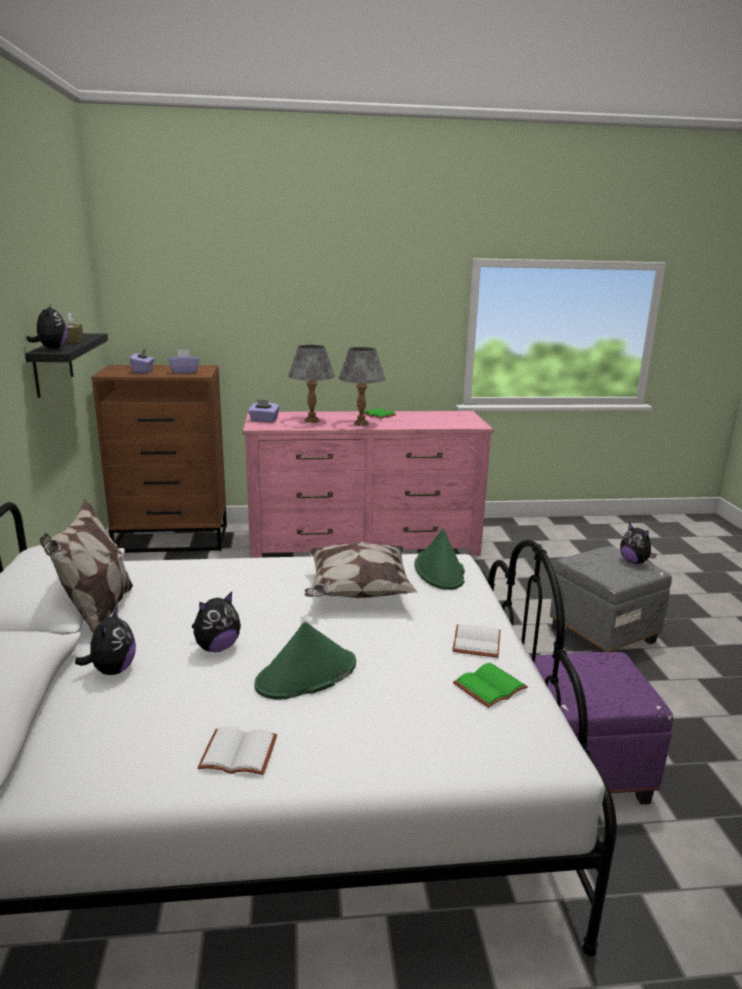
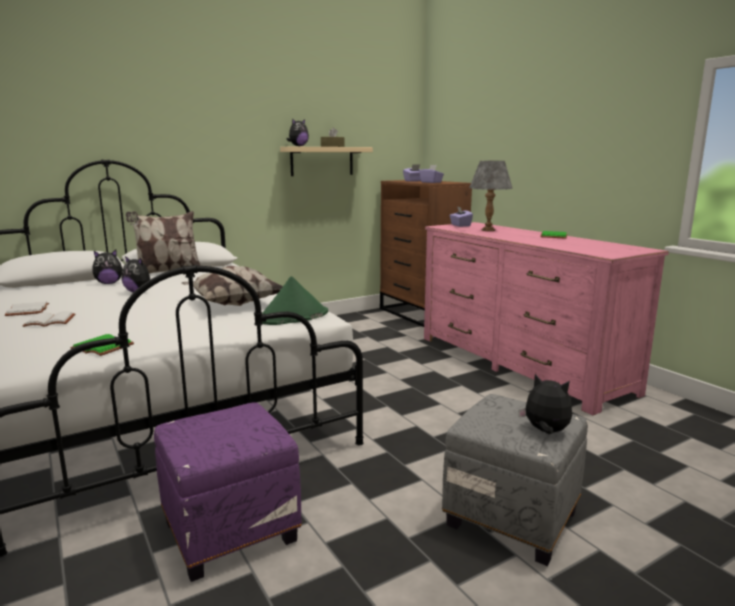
camera: 65 degrees right, 5 degrees down
(53, 364) = (322, 161): black shelf -> beige shelf
(306, 675) = (111, 309): green hat -> none
(360, 423) = (512, 236): grey table lamp -> none
(475, 641) = (172, 337): white book -> white book (51, 321)
(634, 562) = (545, 431): plush toy -> plush toy turned 90 degrees clockwise

